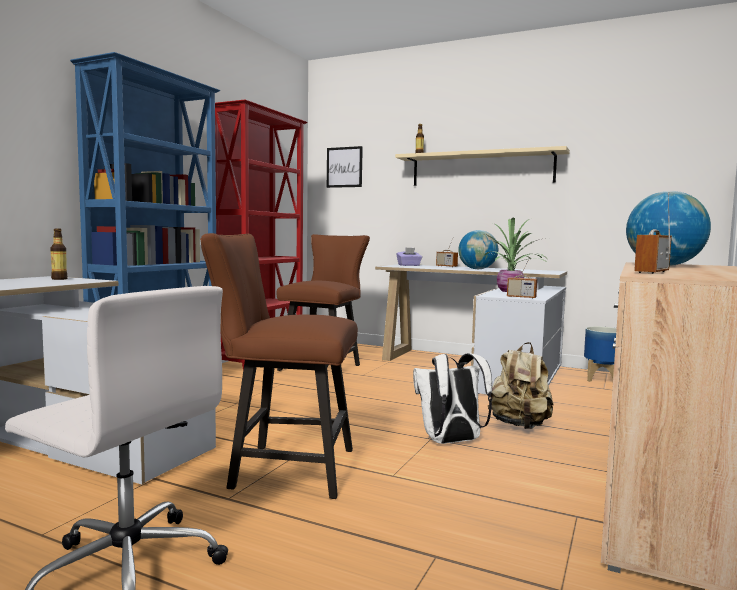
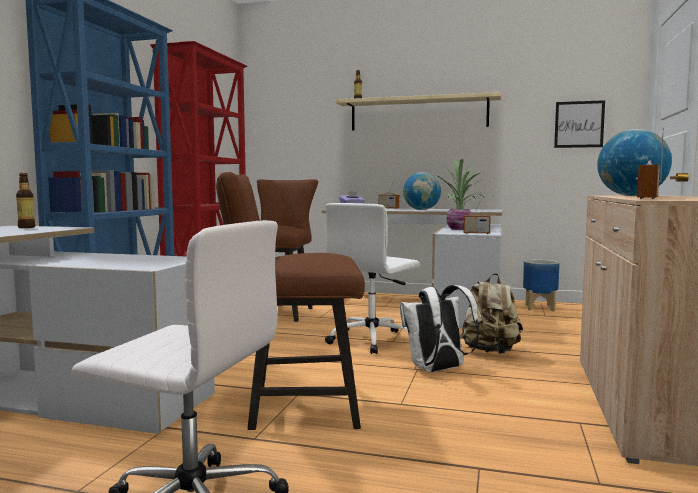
camera: 10 degrees left, 0 degrees up
(344, 167) = (279, 112): picture -> picture (579, 124)
(401, 403) = (372, 340): none -> white office chair

